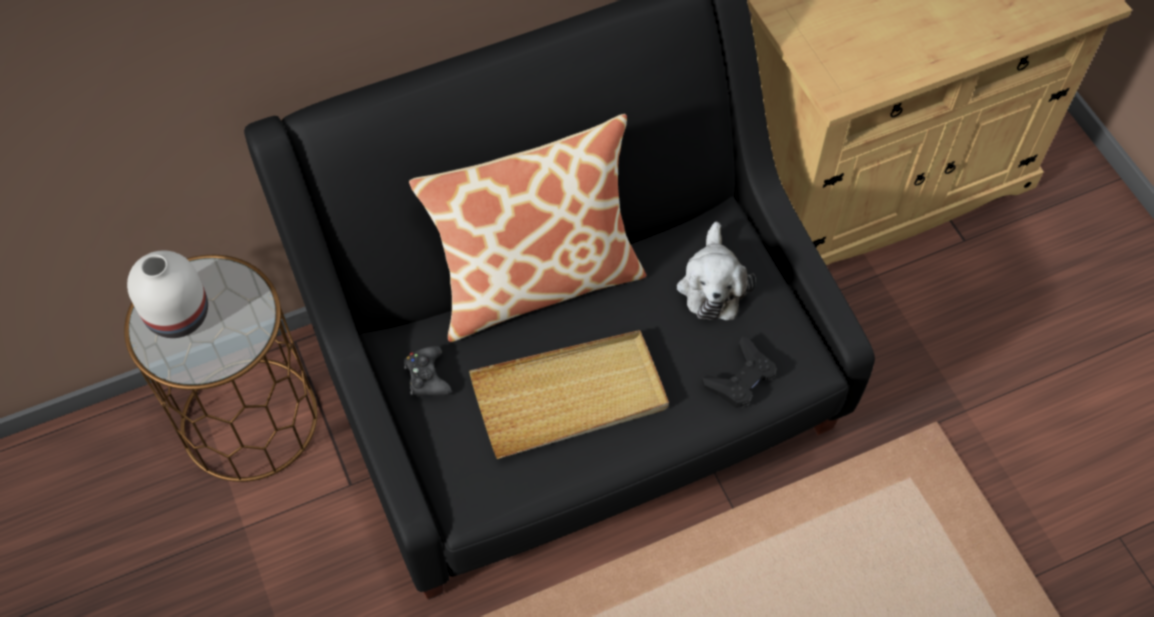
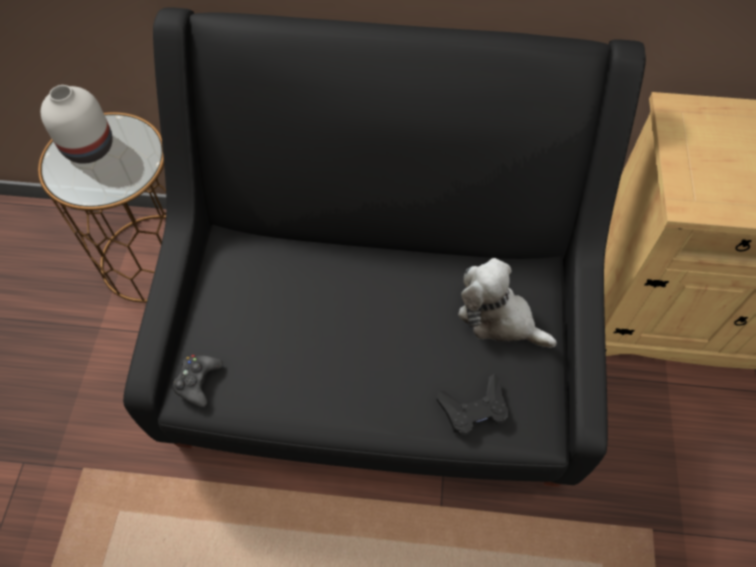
camera: 30 degrees right, 0 degrees up
(427, 377) = (231, 278): black game controller -> black game controller (198, 381)
(537, 281) = (361, 247): pillow -> none
(570, 397) = (326, 350): beige tray -> none
(712, 284) = (499, 318): plush toy -> plush toy turned 90 degrees clockwise

